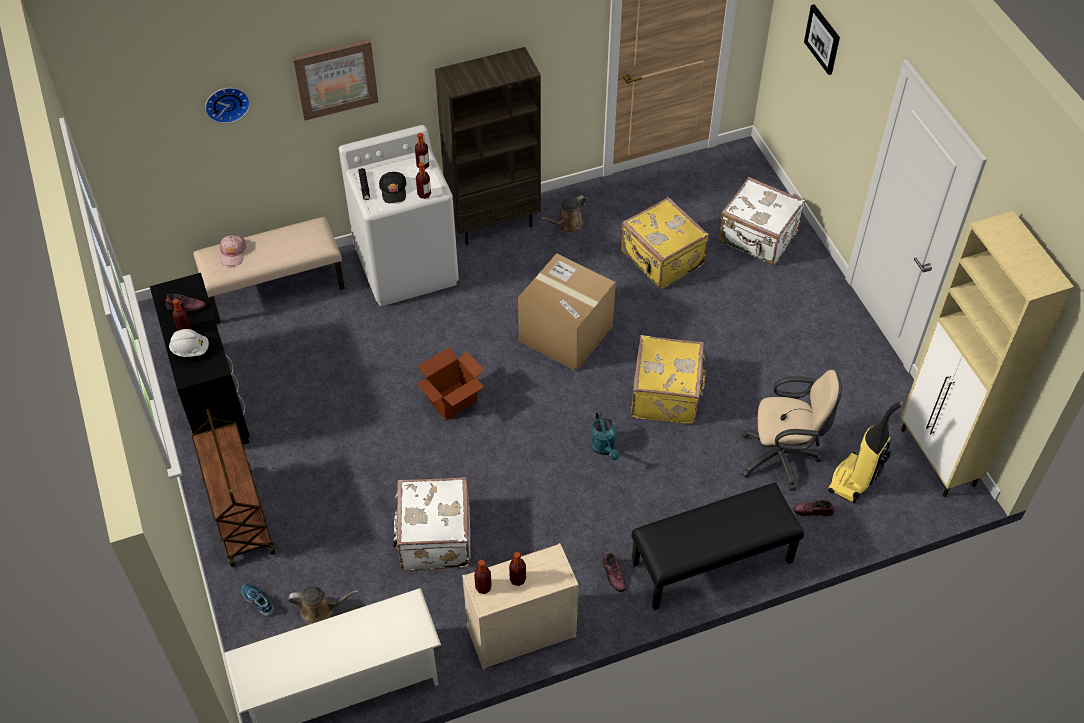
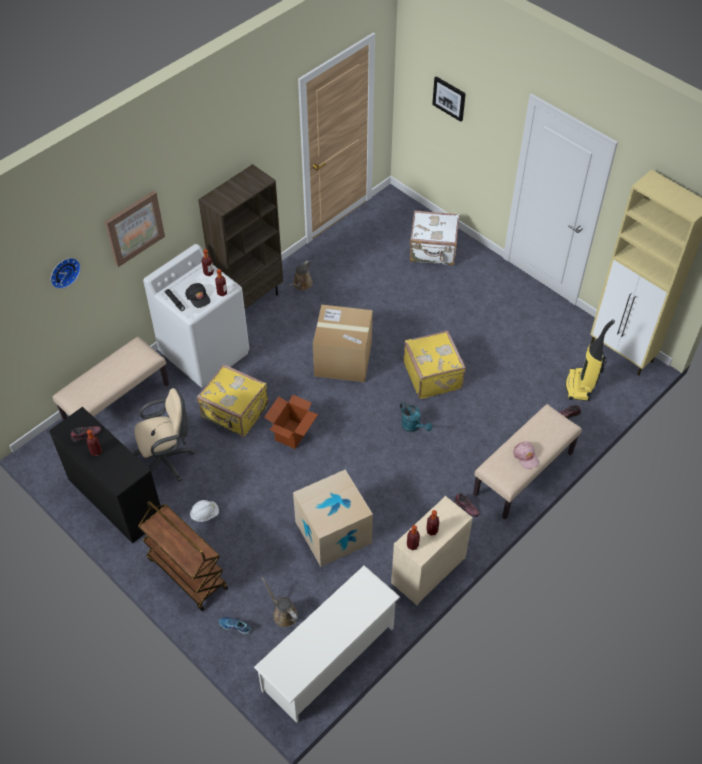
camera: 25 degrees left, 0 degrees up
(190, 350) = (109, 464): white hard hat -> white hard hat (205, 514)
(232, 253) = (85, 386): pink cap -> pink cap (526, 456)
(320, 610) = (283, 613): brown watering can -> brown watering can turned 105 degrees counterclockwise
(433, 538) = (333, 532): white suitcase -> cardboard box
(661, 260) = (378, 287): yellow suitcase -> yellow suitcase (235, 413)
(711, 563) = (523, 474): black bench -> beige bench
(782, 458) = (529, 388): beige office chair -> beige office chair (167, 460)

